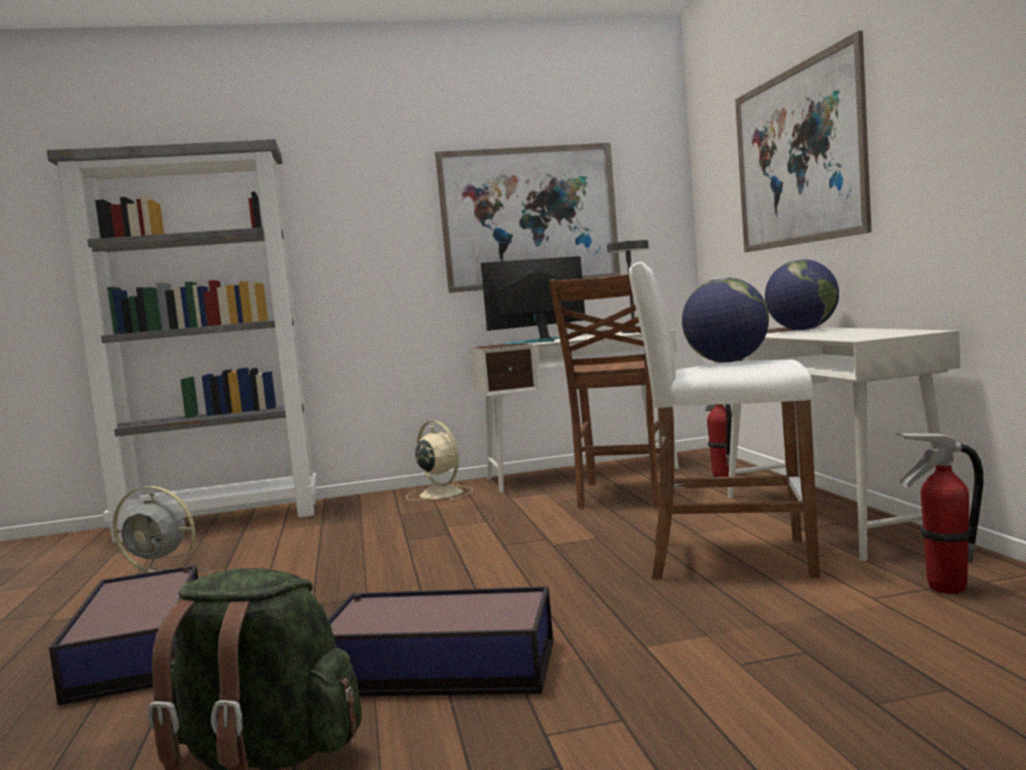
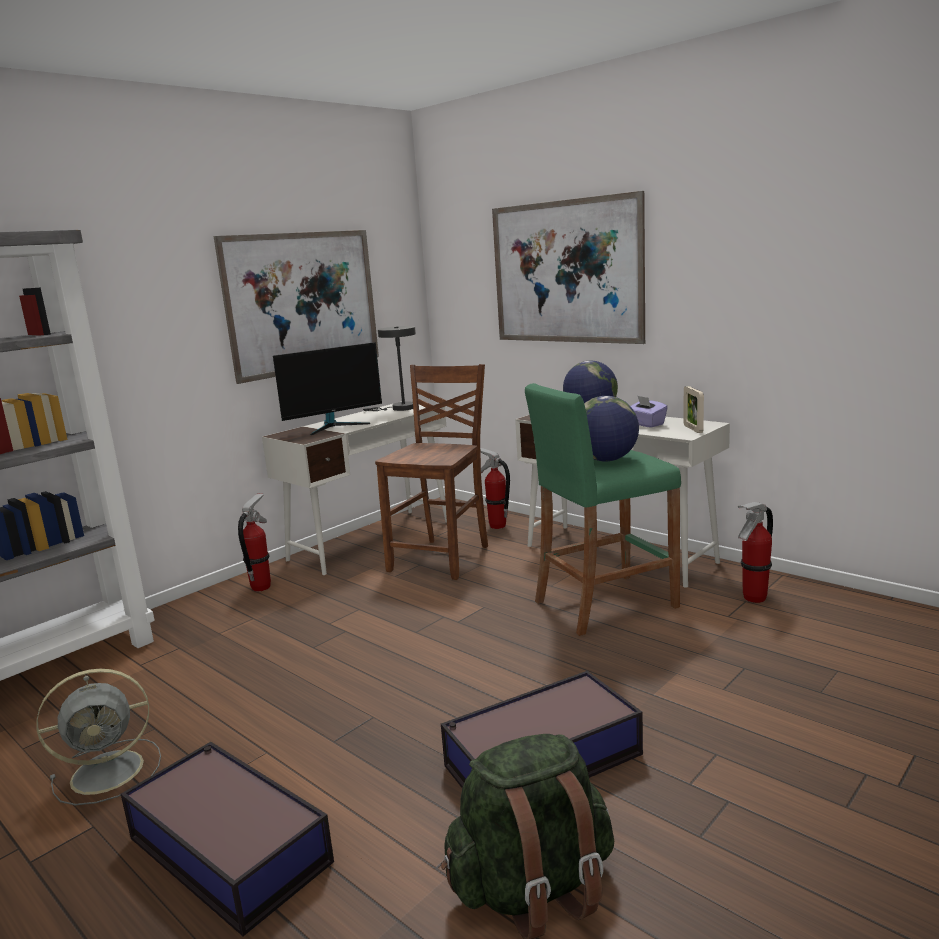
camera: 35 degrees left, 10 degrees up
(439, 493) = (261, 587): beige fan -> fire extinguisher
(540, 341) = (334, 426): monitor -> monitor turned 150 degrees counterclockwise
(623, 495) = (442, 558): brown chair -> brown chair turned 135 degrees counterclockwise
(729, 558) = (604, 604): white stool -> green stool
(841, 333) = (645, 424): none -> purple tissue box
(888, 335) = (693, 429): none -> picture frame

